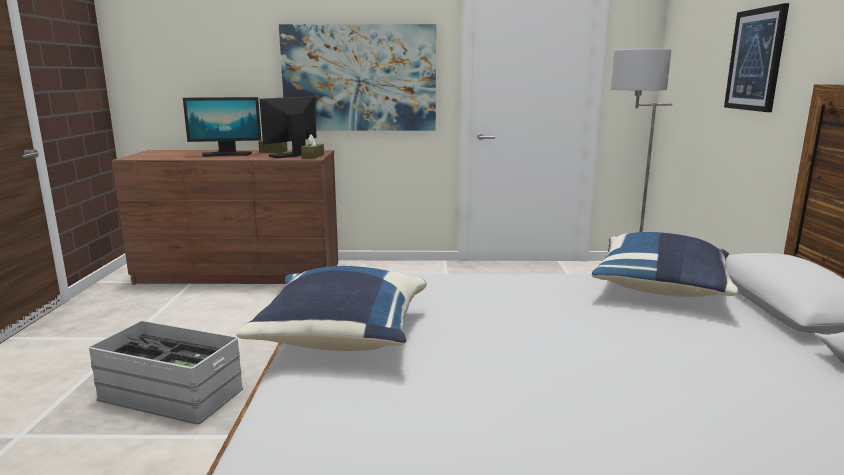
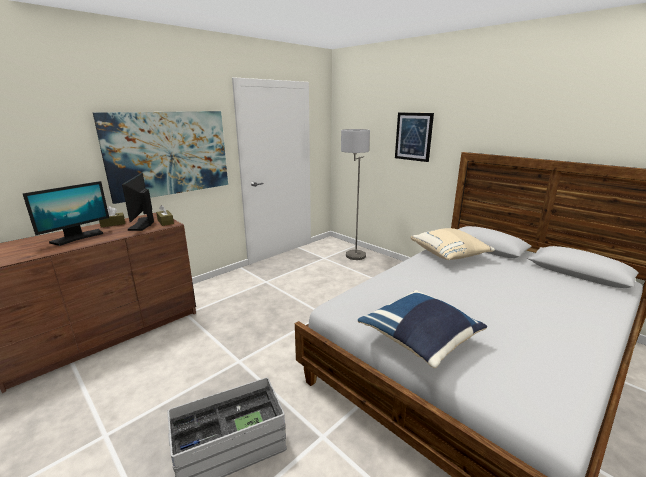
camera: 45 degrees left, 5 degrees up
(661, 289) = (449, 255): blue pillow -> beige pillow

